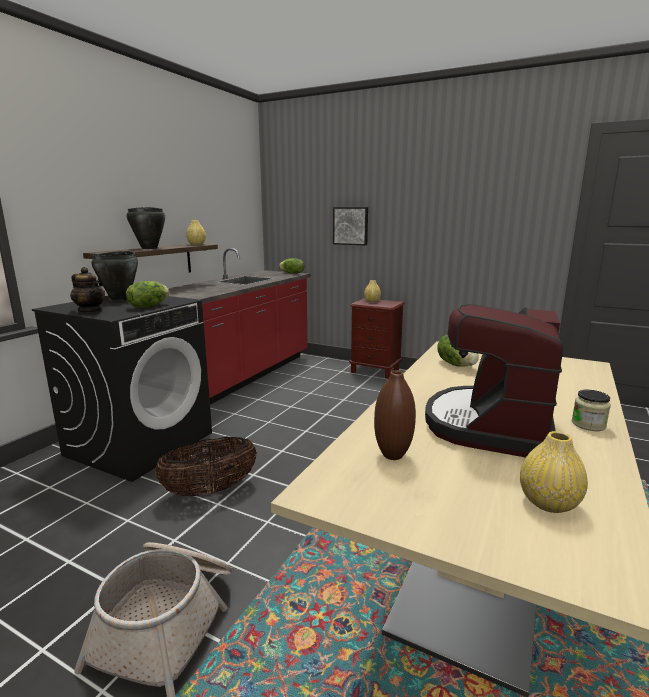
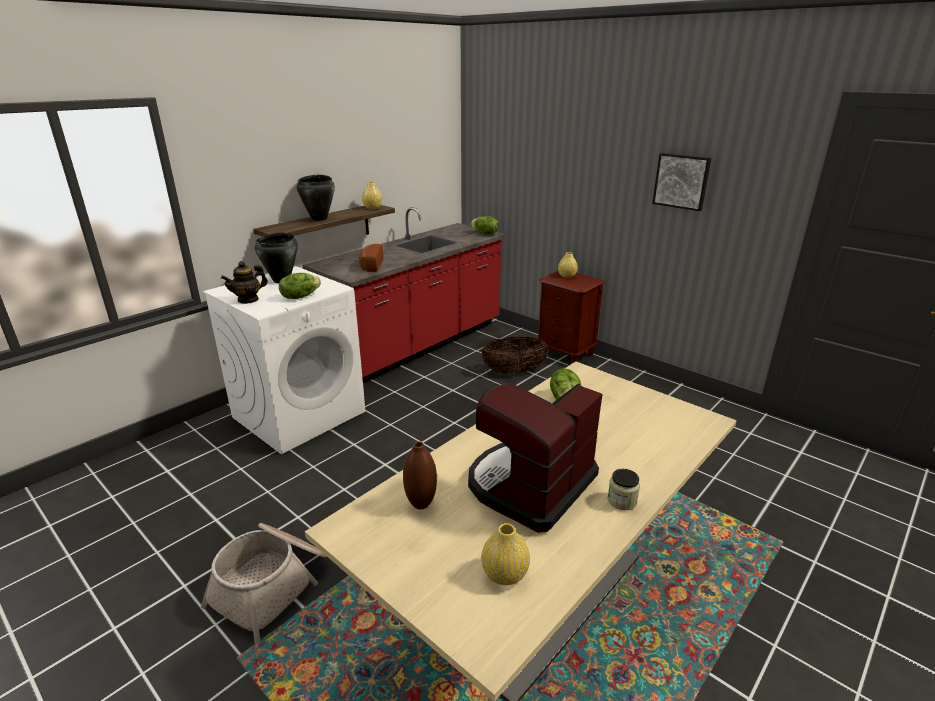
camera: 15 degrees right, 10 degrees up
(90, 311) = (248, 300): teapot -> teapot turned 90 degrees clockwise
(140, 443) = (299, 414): black washing machine -> white washing machine
(203, 292) = (370, 266): none -> bread
(210, 490) = (342, 474): basket -> basket (514, 371)
(351, 226) = (552, 184): picture -> picture (682, 181)

